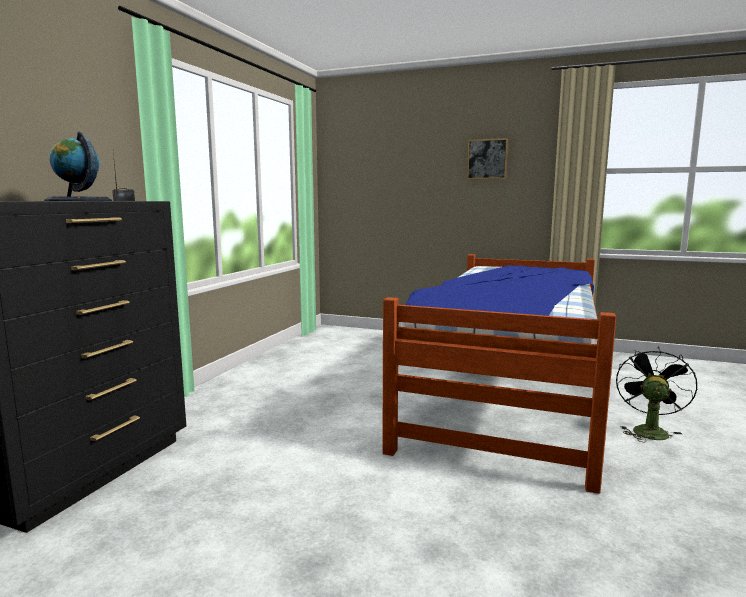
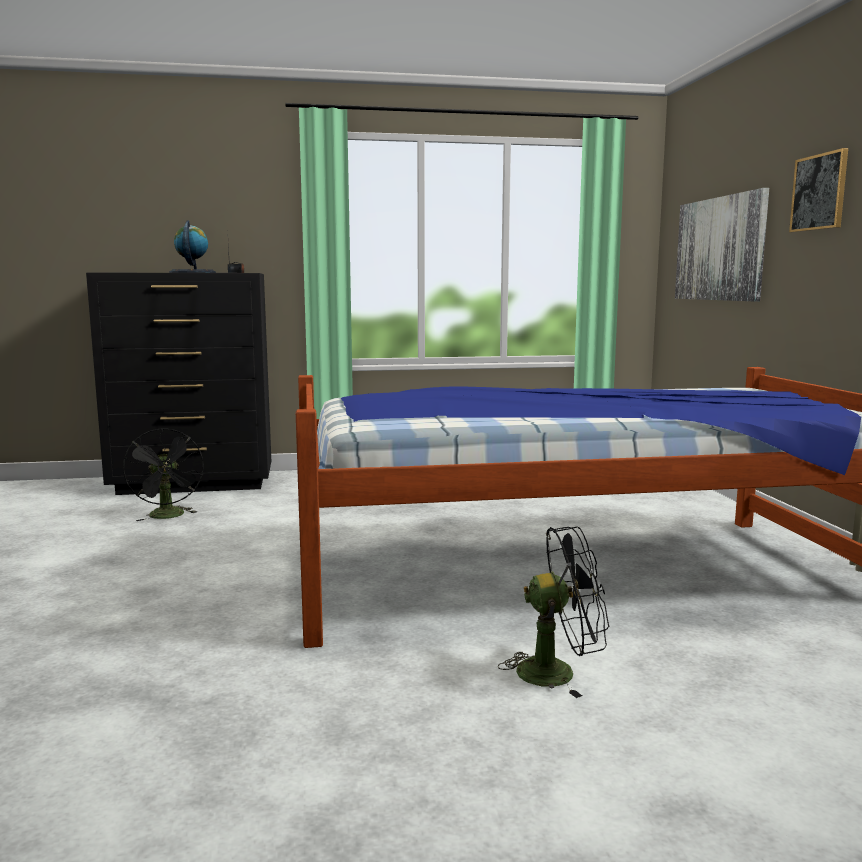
camera: 60 degrees right, 0 degrees up
(195, 505) = (169, 516): none -> black fan
(395, 185) = (719, 249): none -> picture

